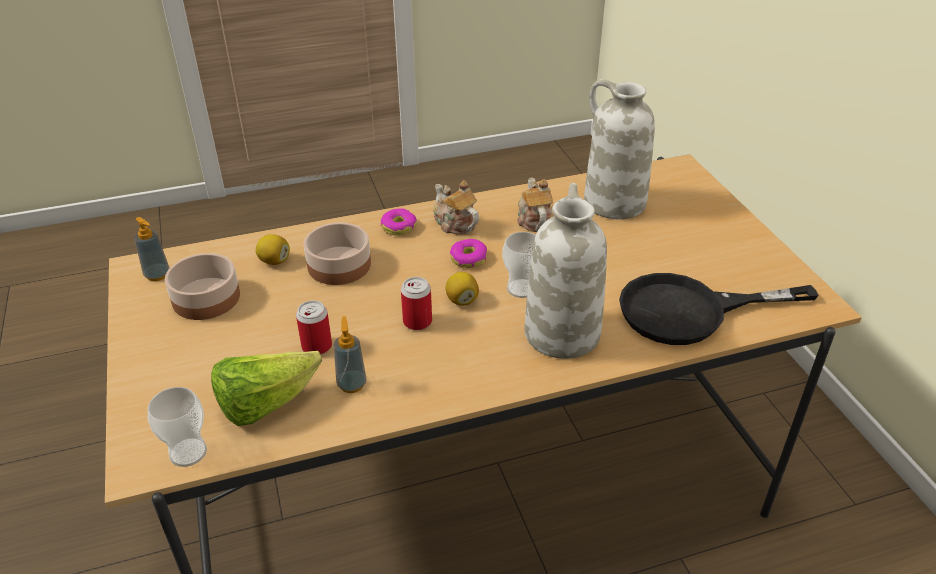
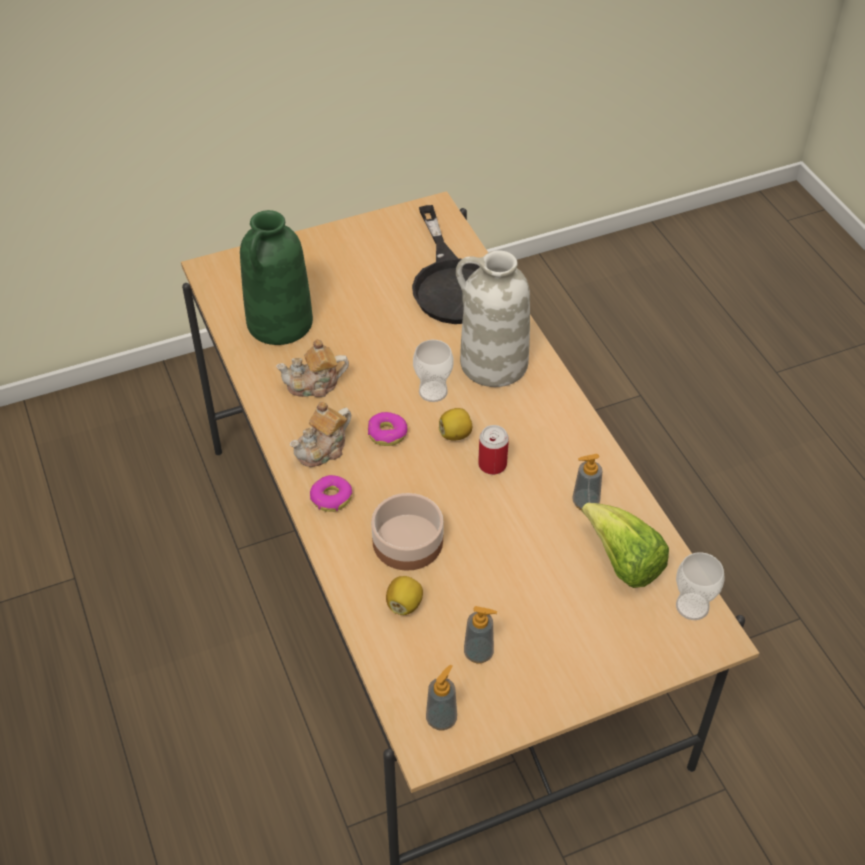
camera: 95 degrees left, 10 degrees up
(207, 298) = (478, 653): bowl -> soap dispenser
(317, 346) = (540, 537): can -> none
(613, 202) = (280, 323): white vase -> green vase

